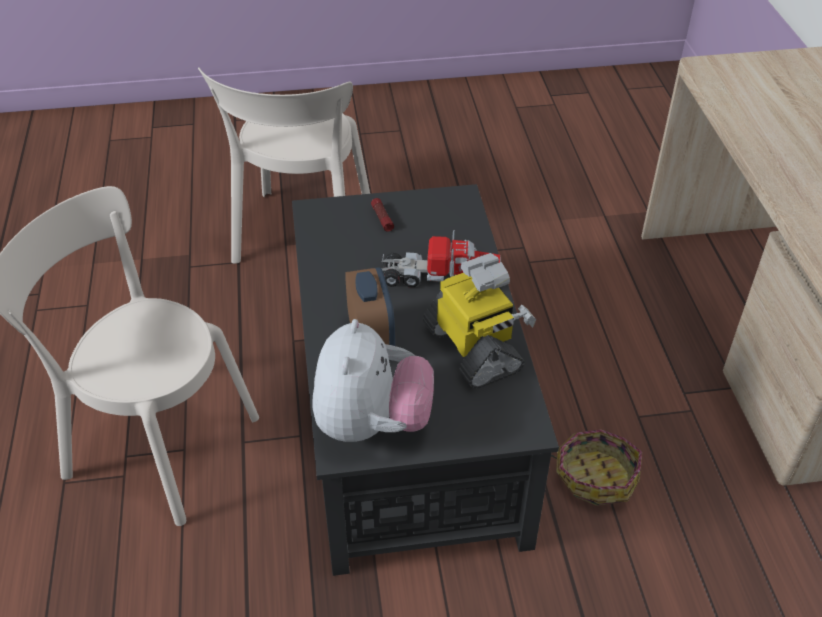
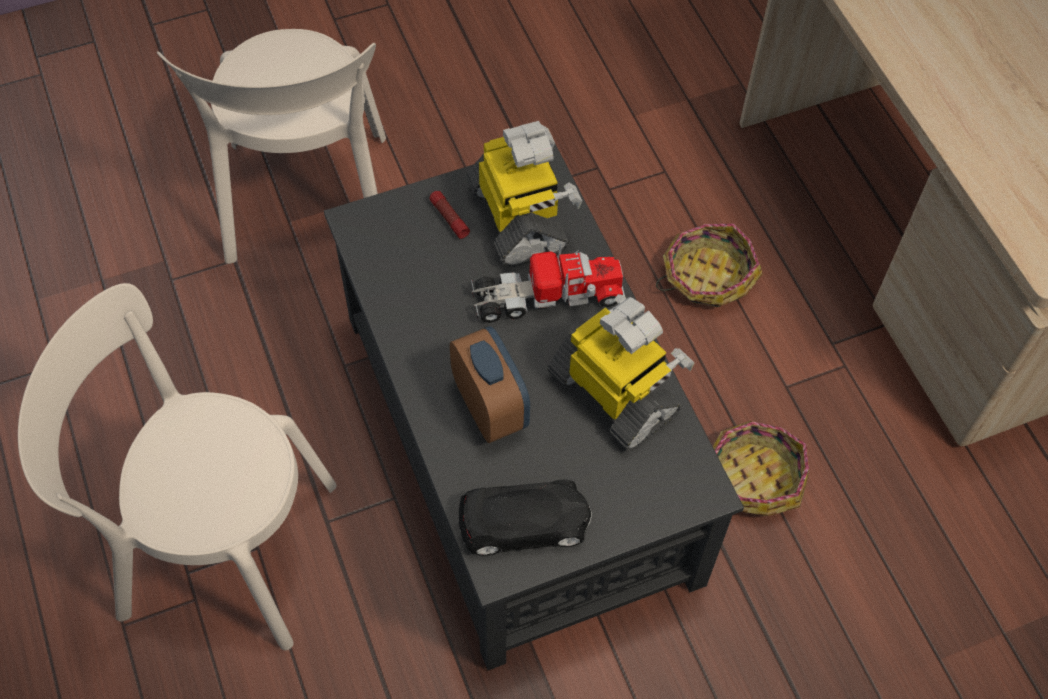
camera: 15 degrees left, 15 degrees up
(372, 423) = (525, 523): plush toy -> black toy car
(435, 226) = (520, 218): none -> toy robot
(591, 329) = (707, 276): none -> basket

